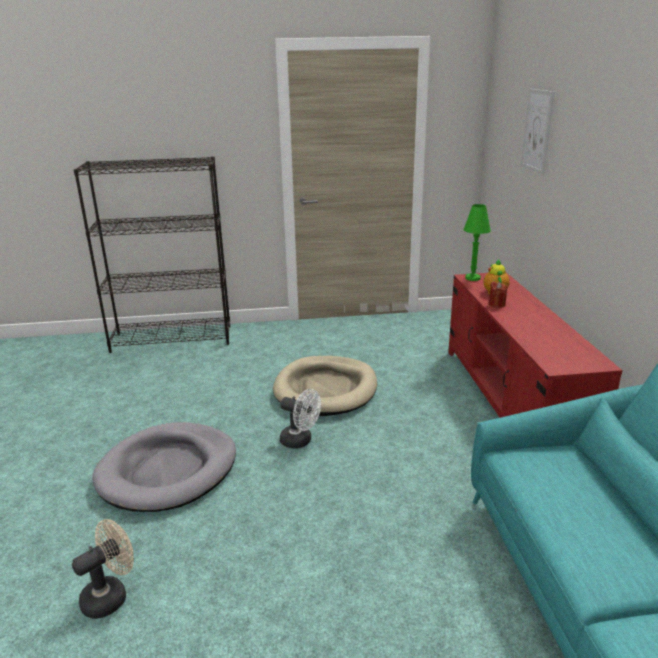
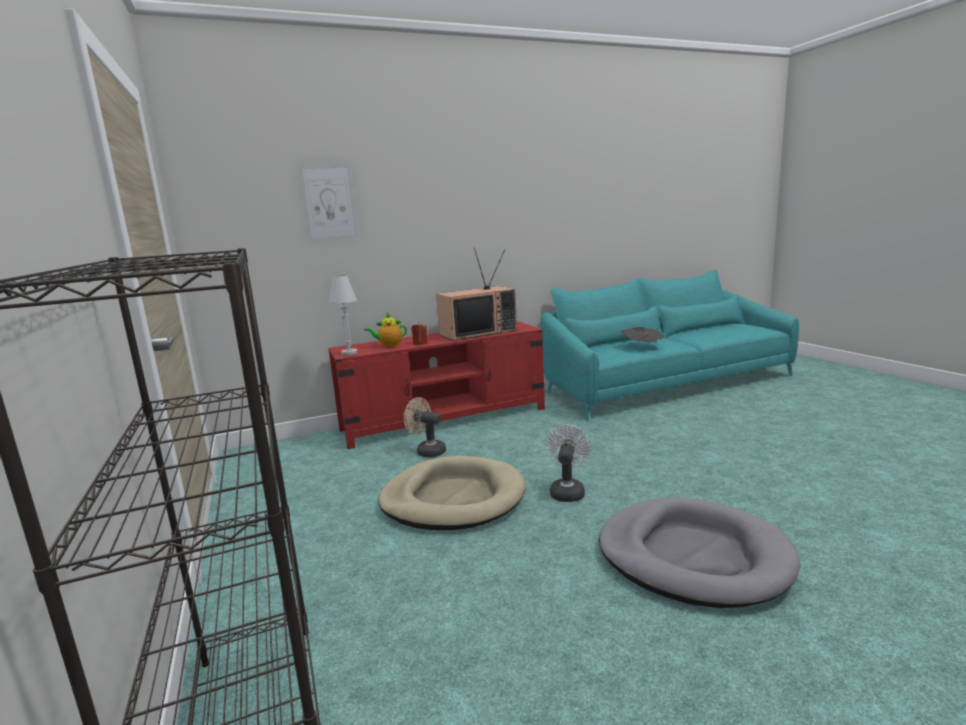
camera: 105 degrees left, 10 degrees down
(111, 595) = (859, 523): beige fan -> beige fan (427, 451)
(472, 278) = (349, 353): green table lamp -> white table lamp
(544, 335) = (478, 332): none -> television
(574, 516) = (642, 346): none -> newspaper

